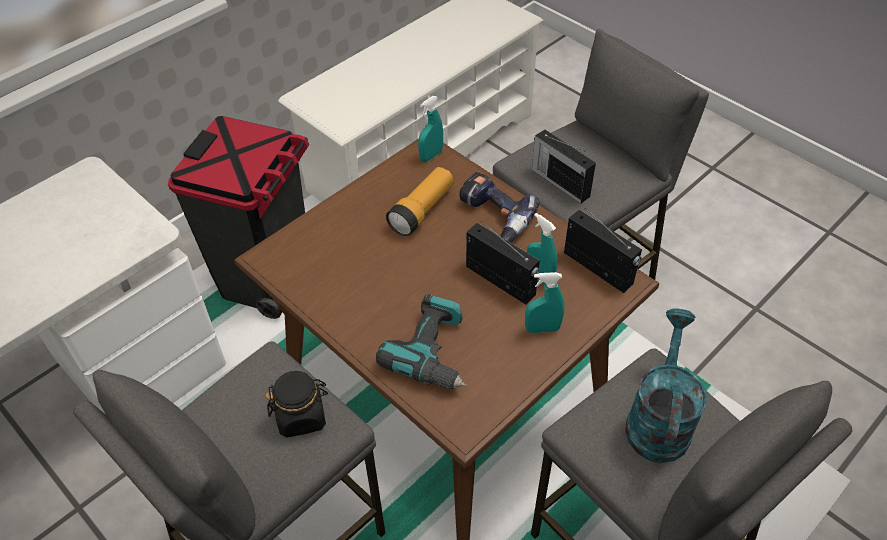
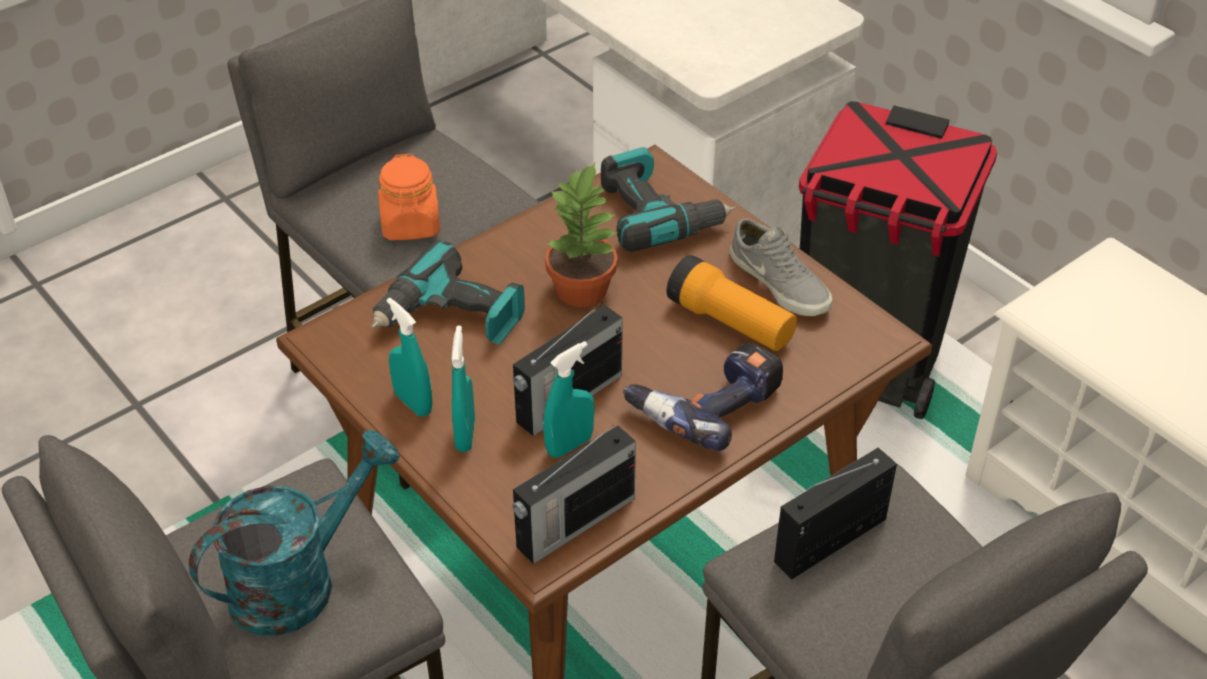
camera: 95 degrees right, 5 degrees down
(301, 416) = (411, 224): black jar -> orange jar
(317, 250) = (658, 214): none -> power drill
(383, 189) = (781, 282): none -> grey shoe
(398, 283) = (583, 290): none -> potted plant
(431, 156) = (863, 341): turquoise spray bottle -> turquoise spray bottle (413, 403)
(658, 419) = (299, 580): turquoise watering can -> turquoise watering can turned 60 degrees counterclockwise

